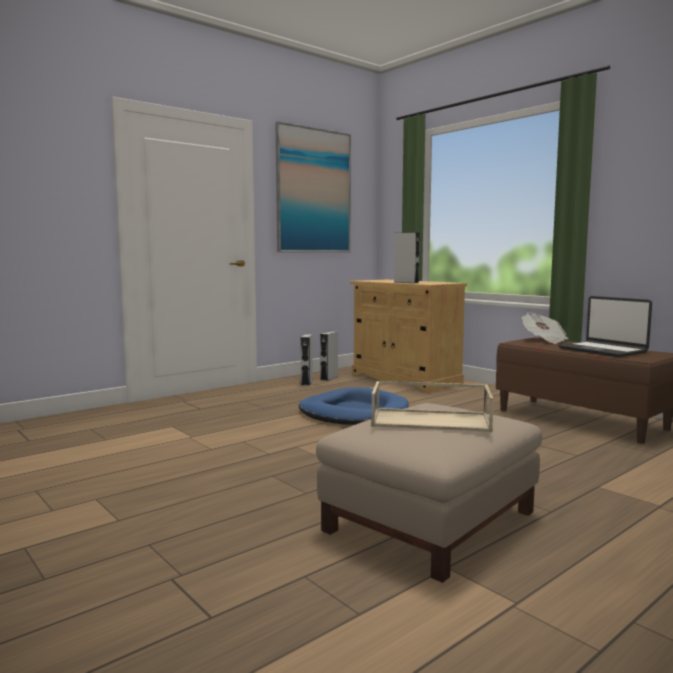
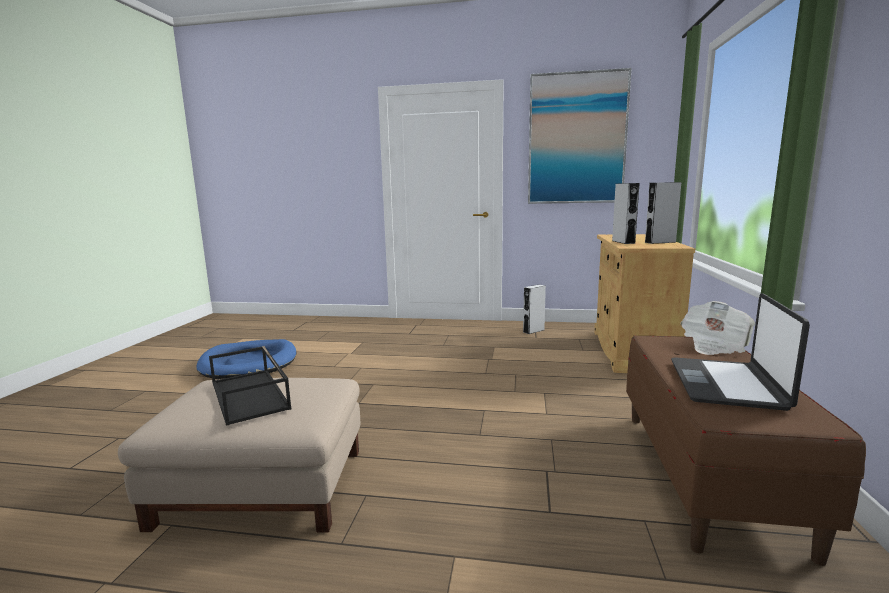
camera: 50 degrees right, 5 degrees up
(329, 378) = (563, 331): grey speaker -> grey speaker (660, 242)
(353, 412) = (487, 370): blue dog bed -> blue dog bed (249, 363)
(432, 420) = (251, 395): beige tray -> black tray

